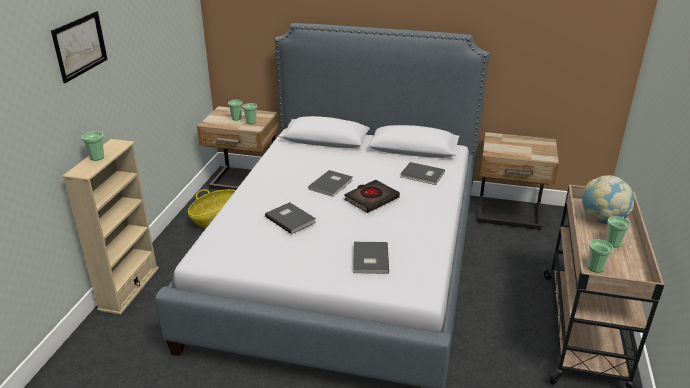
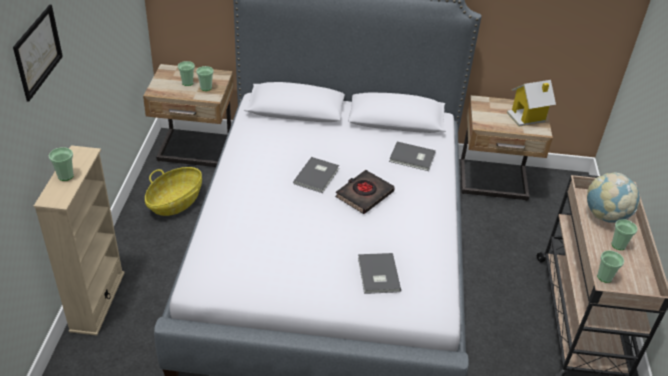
camera: 10 degrees left, 10 degrees up
(291, 219) = (283, 226): grey book -> none
(536, 148) = (527, 117): none -> toy house

